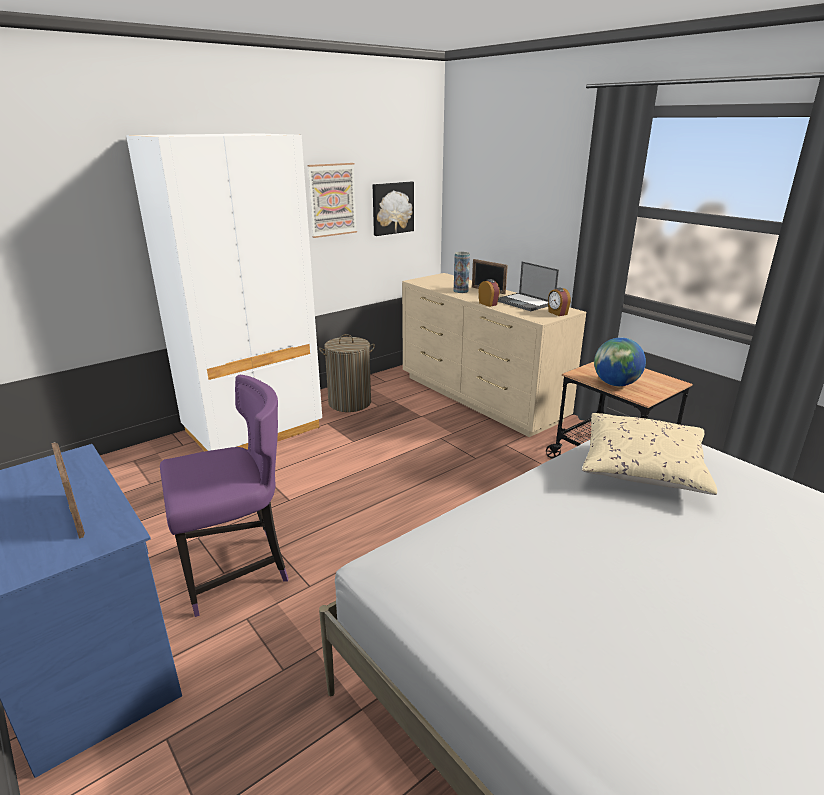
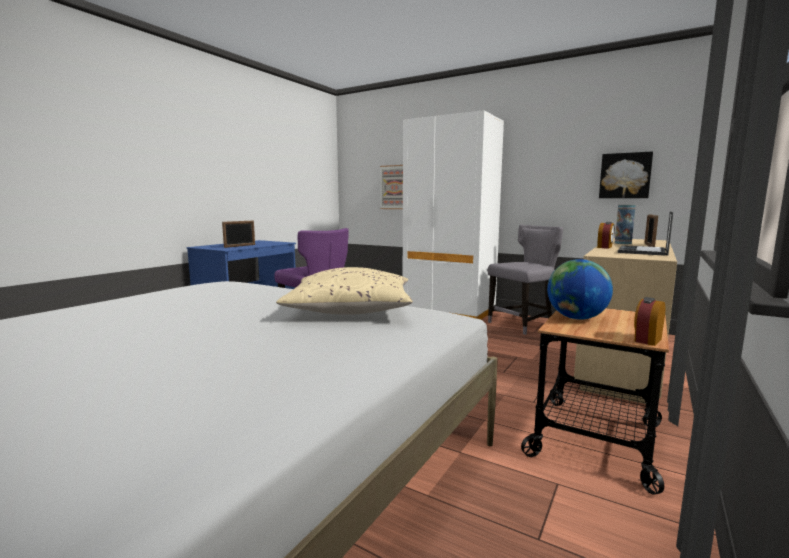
camera: 70 degrees right, 15 degrees down
(332, 200) = (559, 166): picture -> picture (395, 187)
(350, 403) = (522, 324): laundry basket -> grey chair
(557, 313) = (636, 256): alarm clock -> alarm clock (647, 340)

